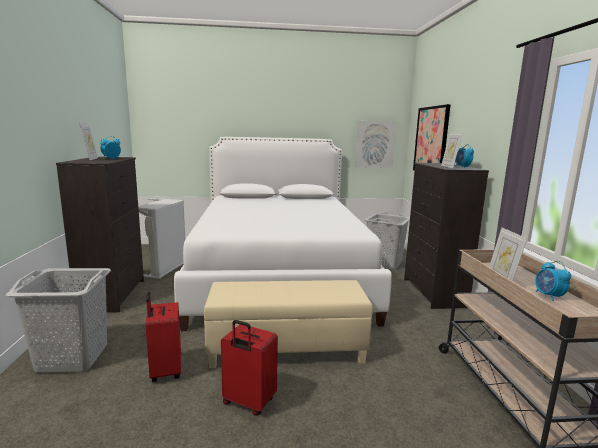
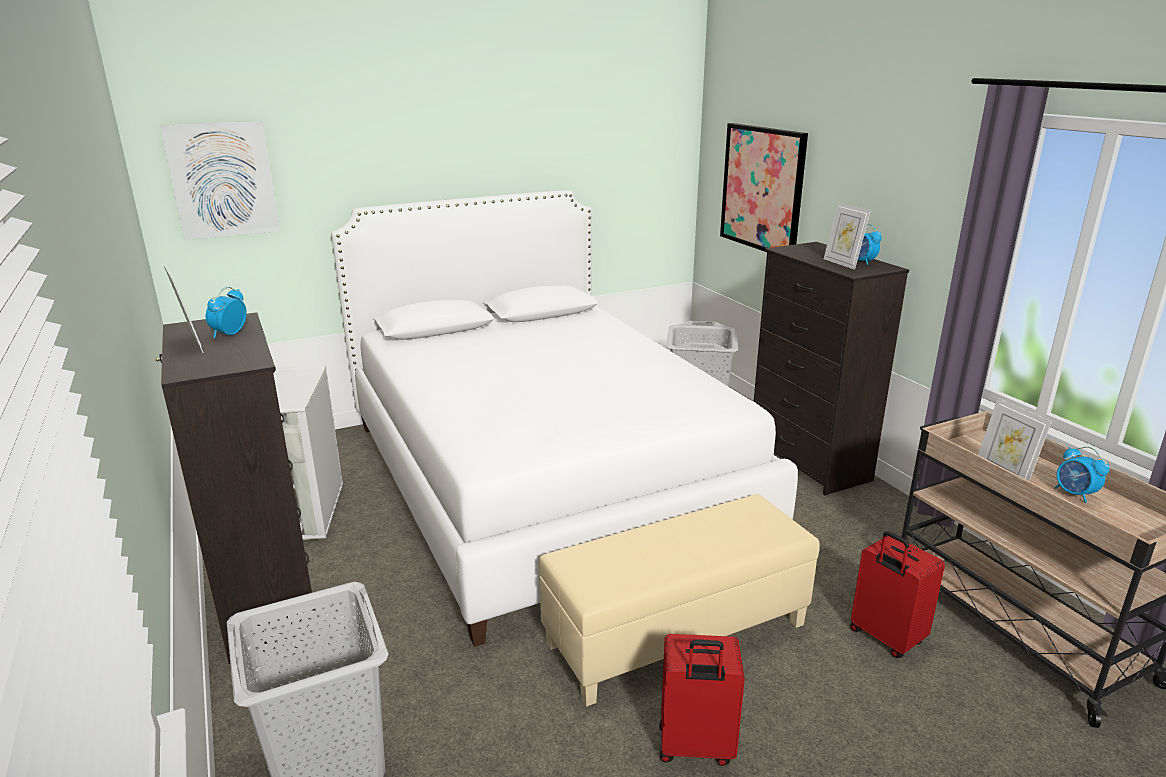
camera: 20 degrees left, 10 degrees up
(165, 371) = (520, 735): red suitcase -> red suitcase (885, 638)
(374, 144) = (643, 190): picture -> picture (222, 180)

